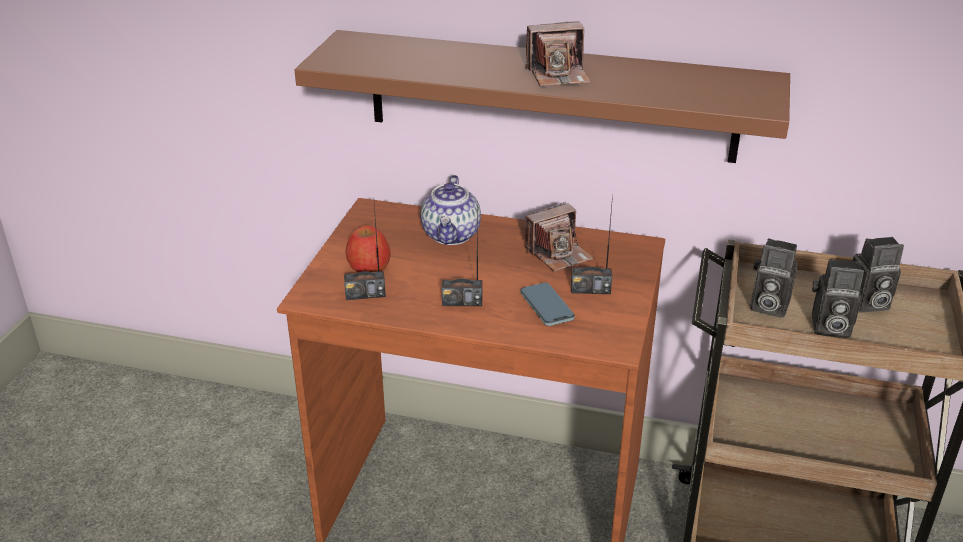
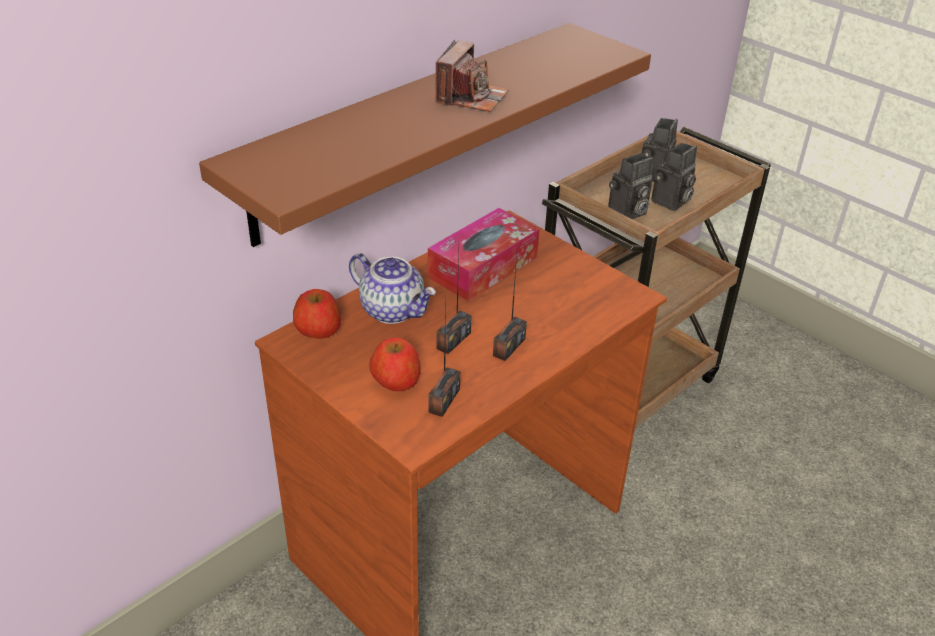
camera: 60 degrees left, 5 degrees up
(394, 215) = (318, 330): none -> apple
(546, 307) = (556, 306): phone -> none
(558, 254) = (483, 267): camera -> tissue box
(590, 289) = (550, 274): radio -> radio (453, 340)

